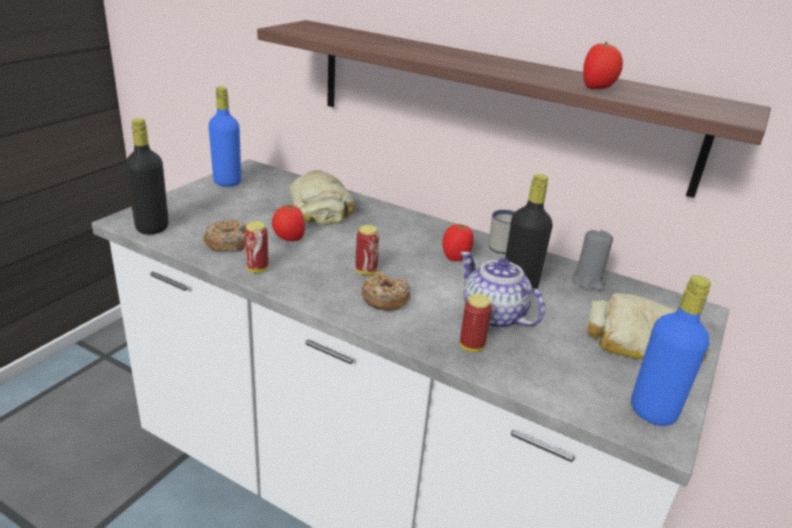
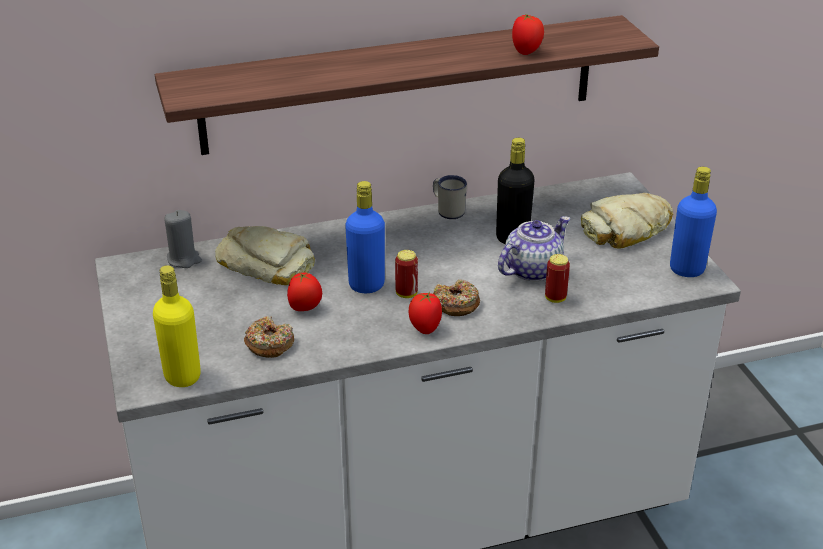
camera: 45 degrees left, 5 degrees up
(152, 228) = (182, 376): black bottle -> yellow bottle
(227, 182) = (138, 294): blue bottle -> blue bottle (366, 285)
(257, 268) = (335, 346): can -> none
(456, 258) = (439, 241): tomato -> tomato (425, 328)
(492, 316) = (532, 269): teapot -> teapot turned 135 degrees clockwise
(588, 281) = (540, 204): grey candle -> grey candle (184, 259)

